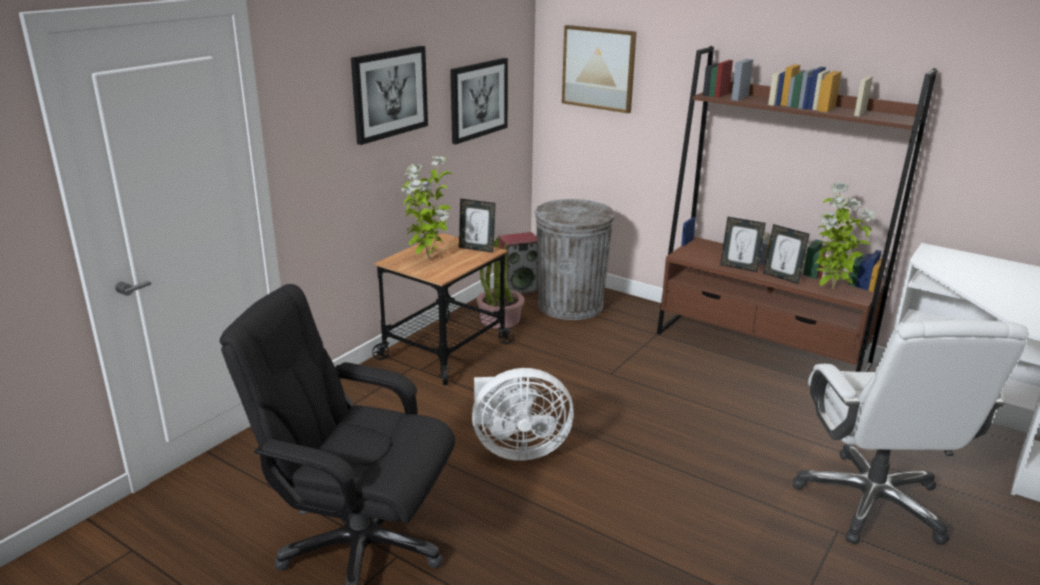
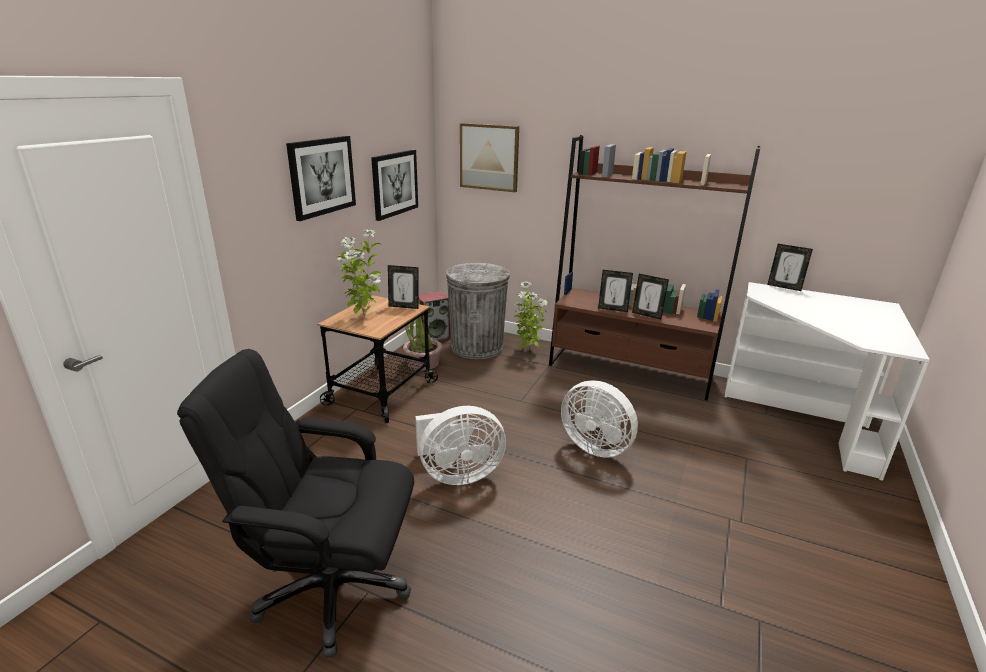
camera: 10 degrees left, 0 degrees up
(692, 434) = (596, 446): none -> white fan
(831, 289) = (686, 321): potted plant -> potted plant (527, 350)
(872, 502) = (748, 490): white office chair -> none
(967, 252) = (784, 287): none -> picture frame

